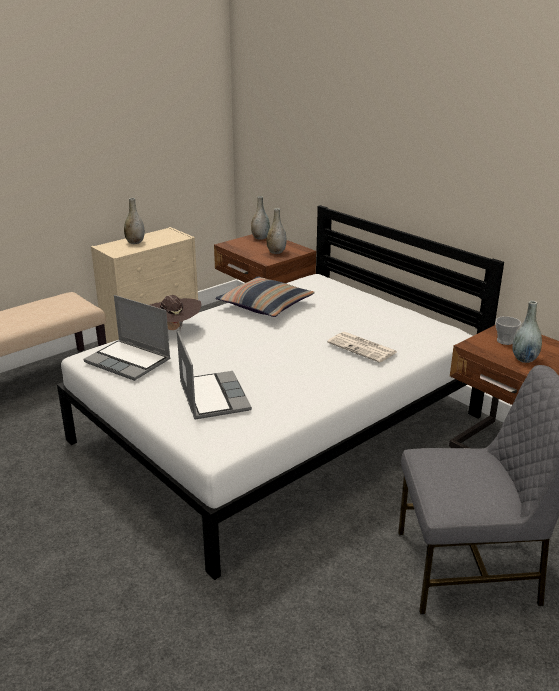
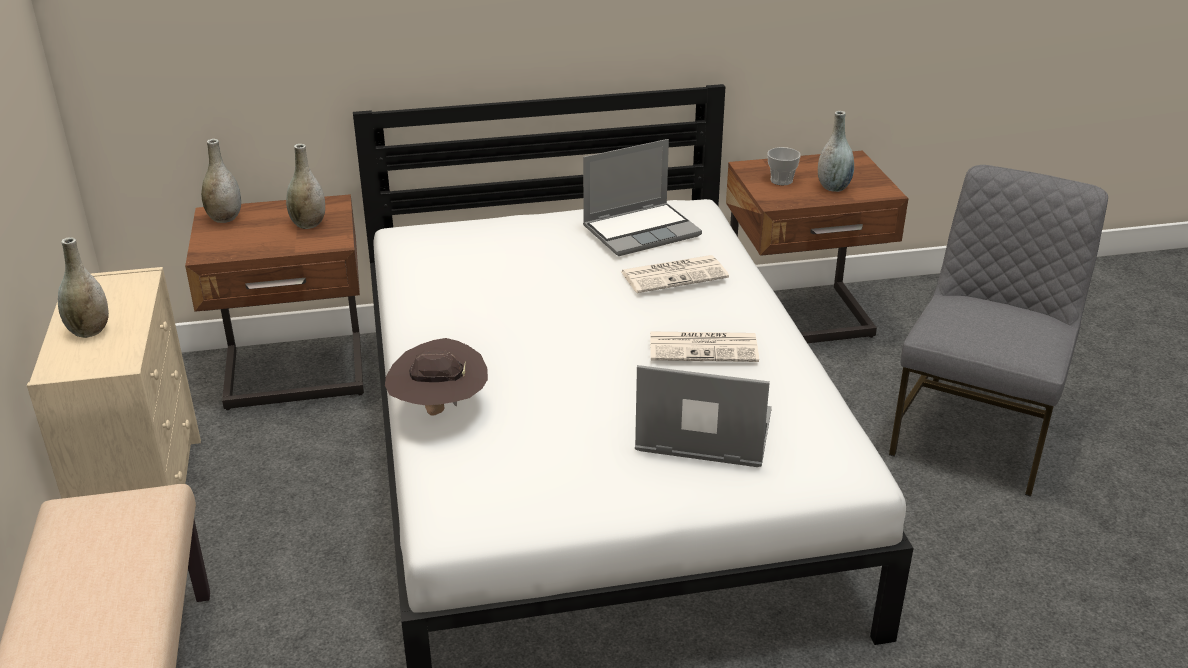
camera: 60 degrees left, 5 degrees up
(129, 361) = (513, 484): laptop -> laptop (642, 230)
(265, 305) = (449, 303): pillow -> none
(297, 376) = (704, 347): none -> newspaper

